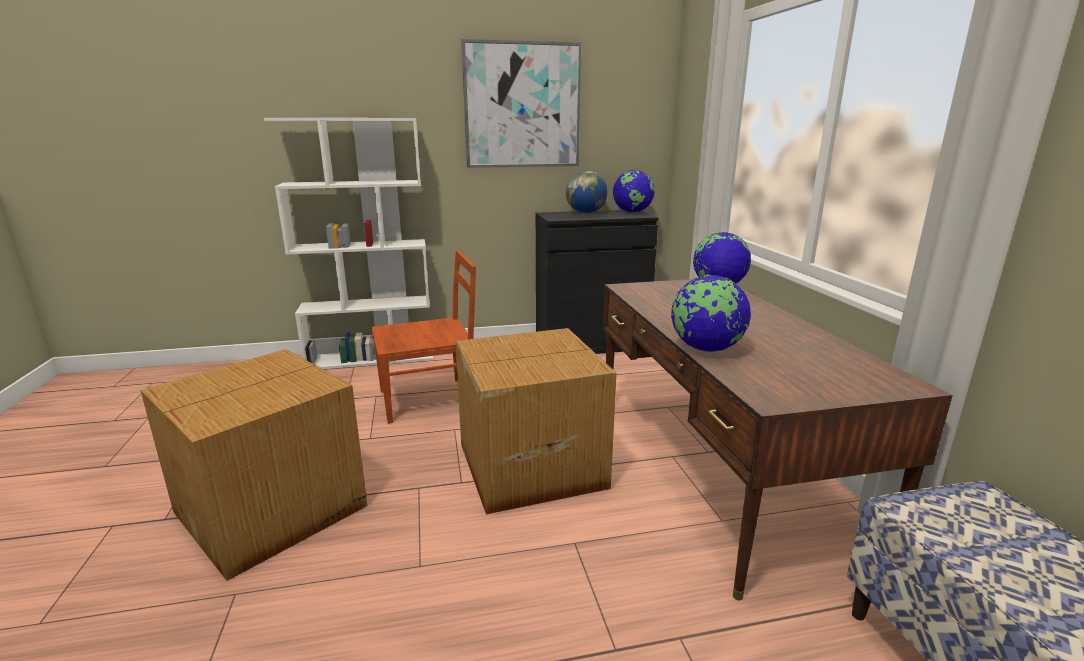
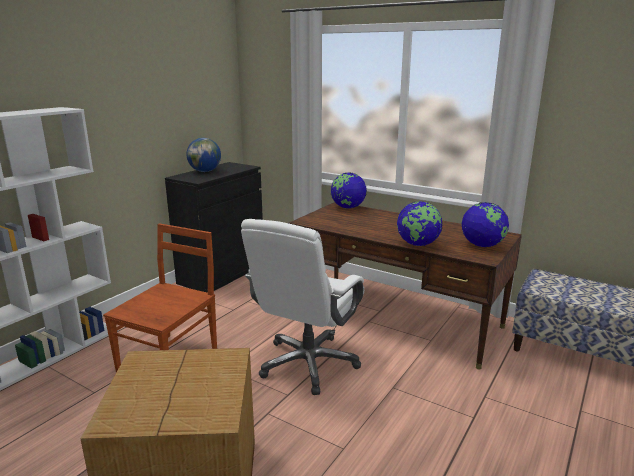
camera: 45 degrees left, 0 degrees up
(522, 106) = (144, 88): picture -> none
(528, 465) = (308, 364): cardboard box -> white office chair
(632, 212) = (234, 165): globe -> globe (482, 245)

